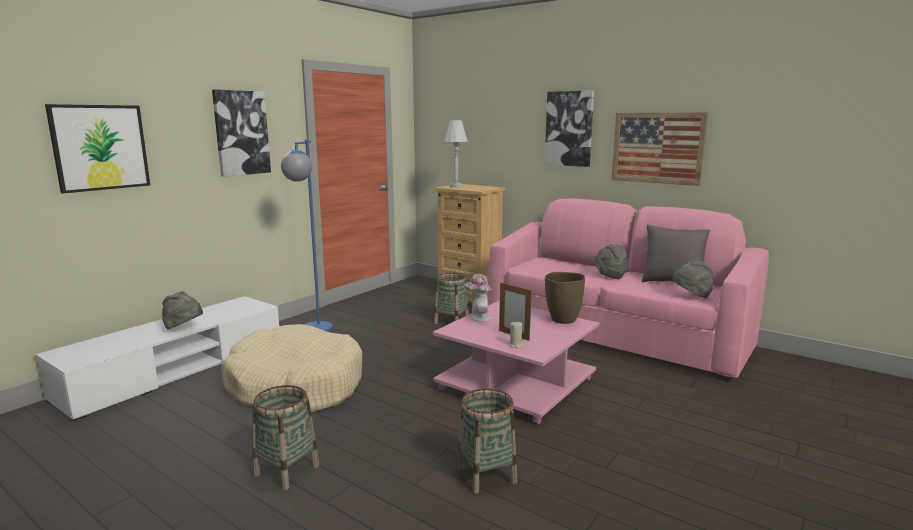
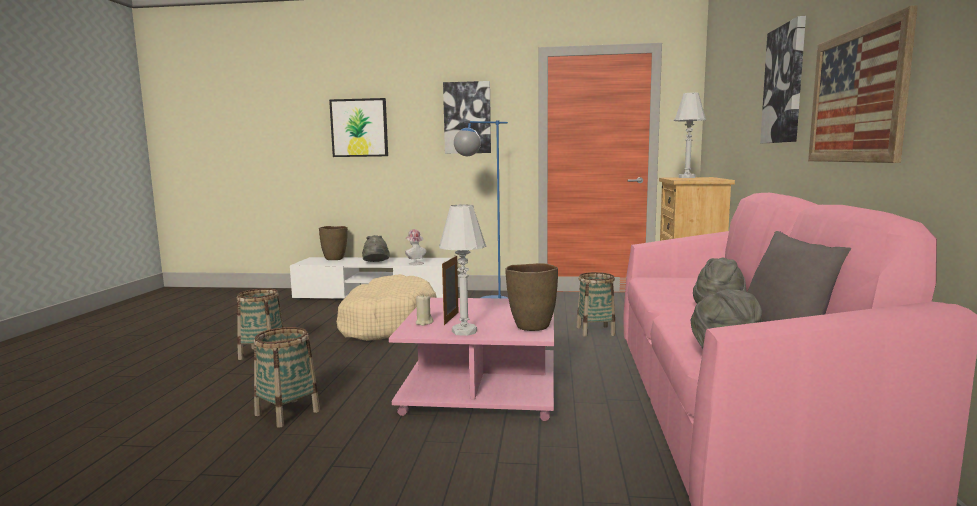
camera: 60 degrees right, 5 degrees down
(97, 343) = (335, 259): none -> brown vase
(478, 318) = (482, 302): hat -> hat (415, 263)
(554, 338) = (464, 331): none -> white table lamp

